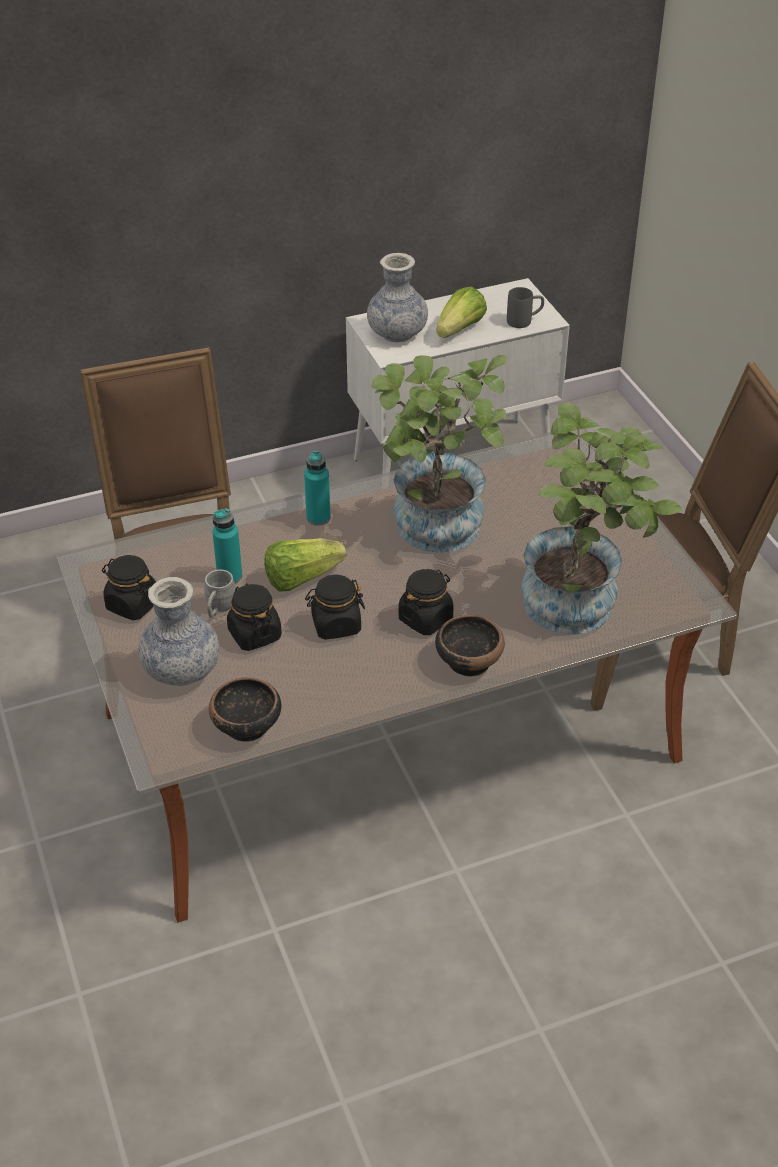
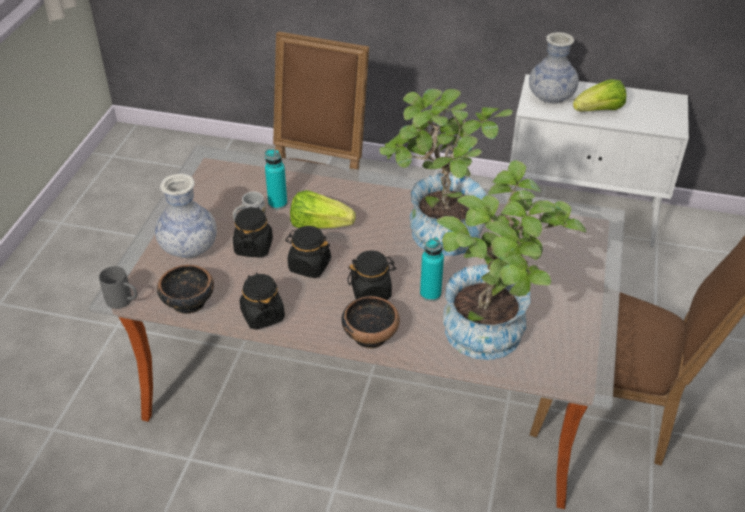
camera: 35 degrees right, 0 degrees up
(132, 604) = (204, 194): black jar -> black jar (262, 315)
(318, 518) = (370, 192): turquoise bottle -> turquoise bottle (430, 294)
(524, 321) = (655, 123): grey mug -> grey mug (124, 302)

